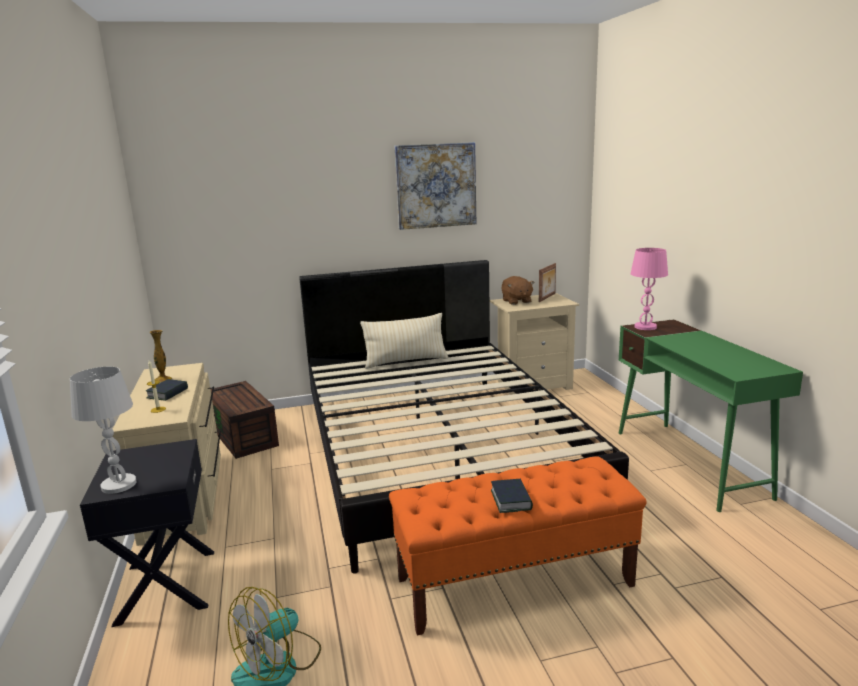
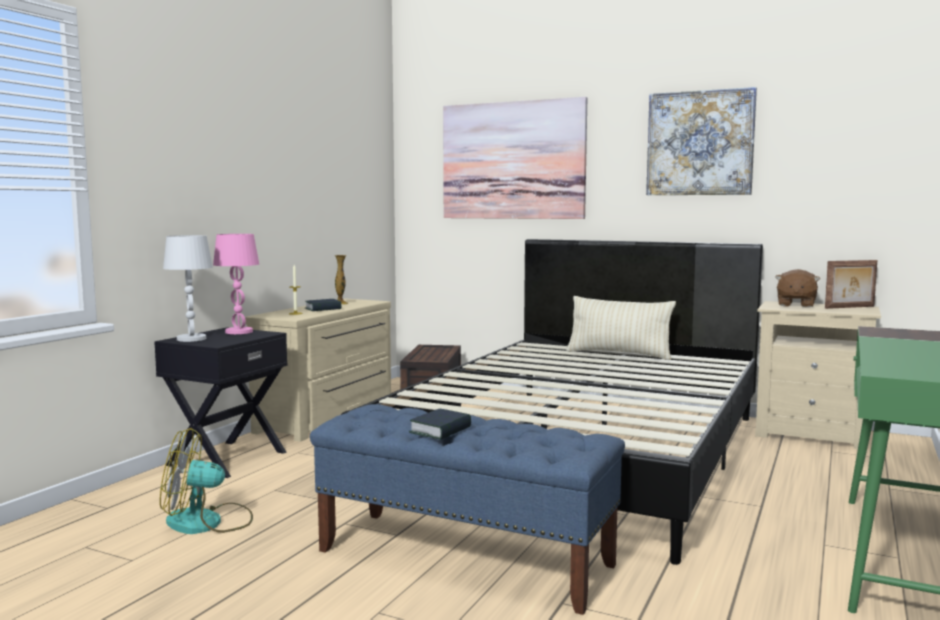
camera: 40 degrees right, 10 degrees down
(273, 205) = (513, 160): none -> picture
(515, 582) = (465, 558): orange bench -> blue bench
(645, 327) = (892, 331): pink table lamp -> pink table lamp (239, 332)

